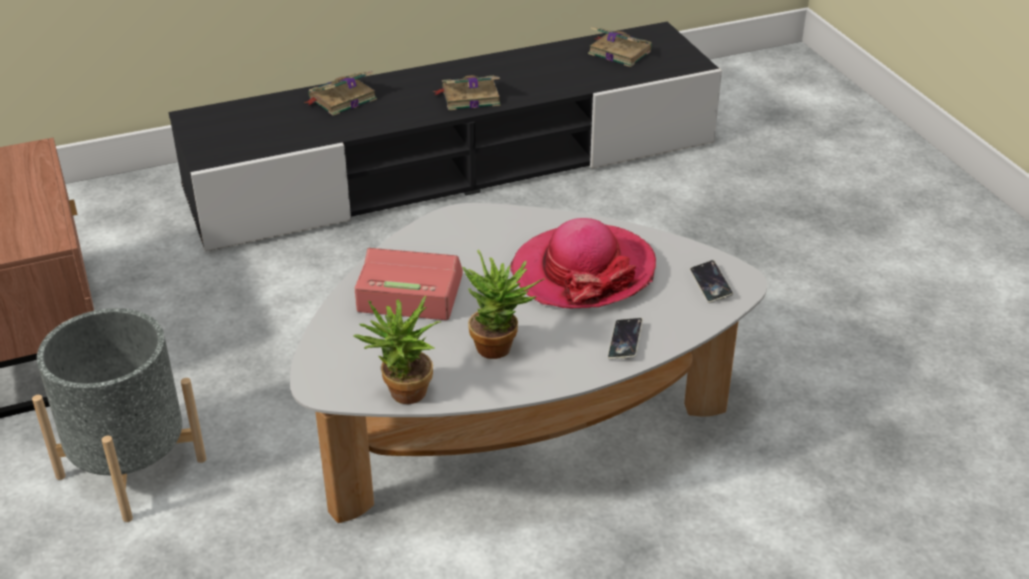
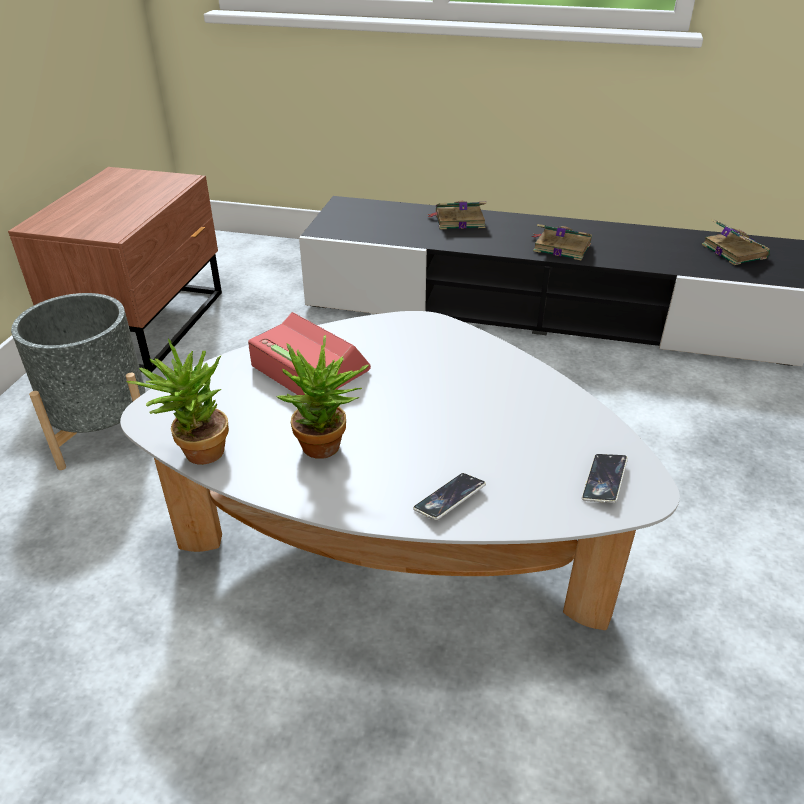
camera: 35 degrees right, 0 degrees up
(583, 271) = (482, 412): hat -> none

